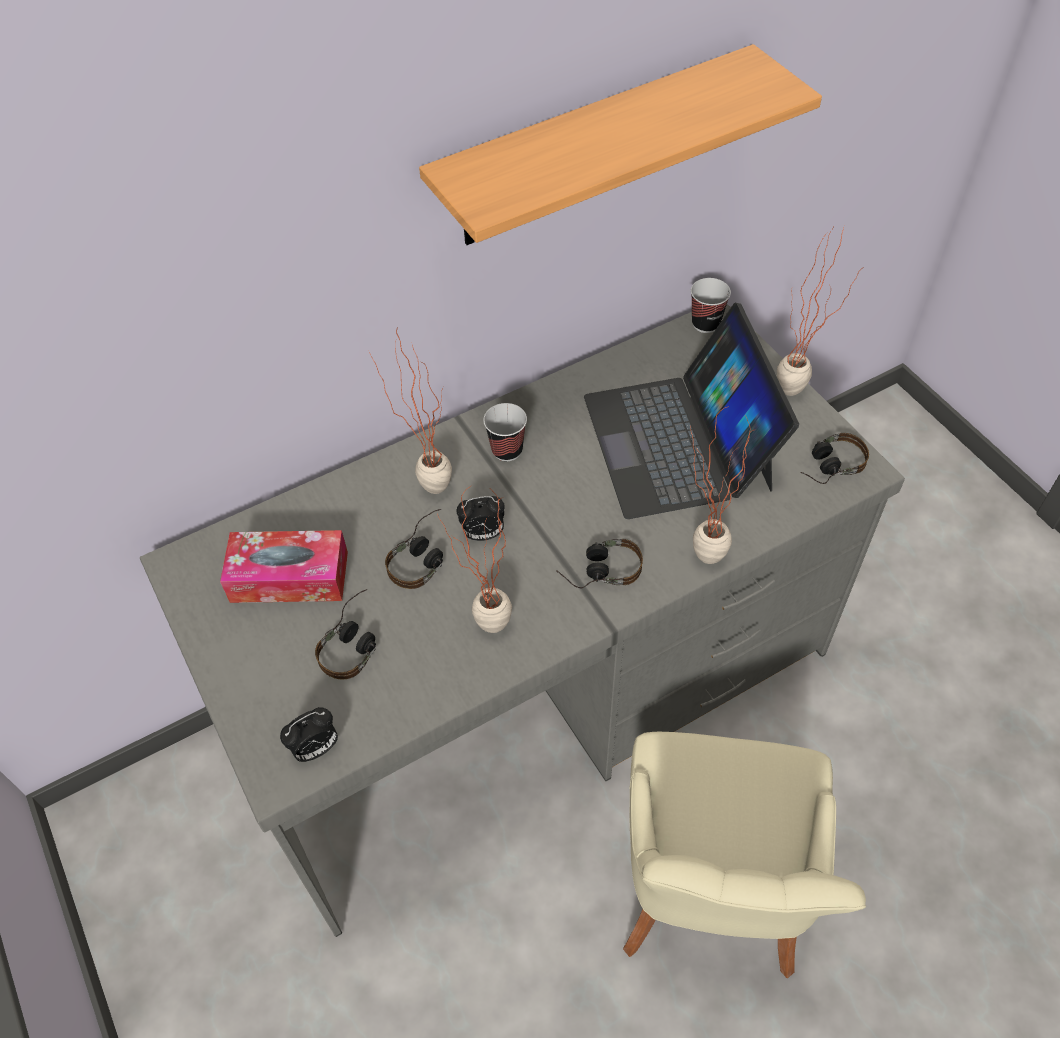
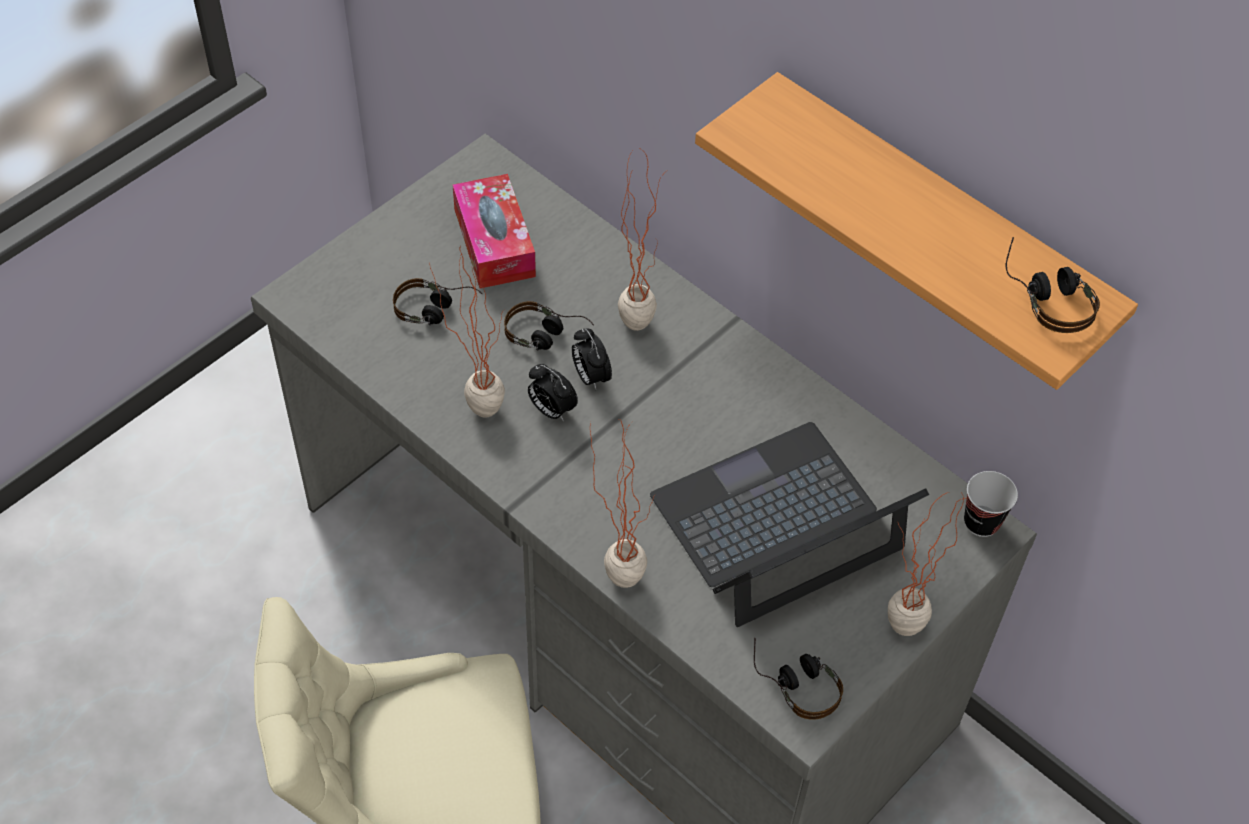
camera: 70 degrees right, 0 degrees up
(316, 749) = (324, 314): alarm clock -> alarm clock (551, 410)
(507, 450) = (707, 371): cup -> none
(598, 571) = (575, 483): headphones -> headphones (1047, 295)

